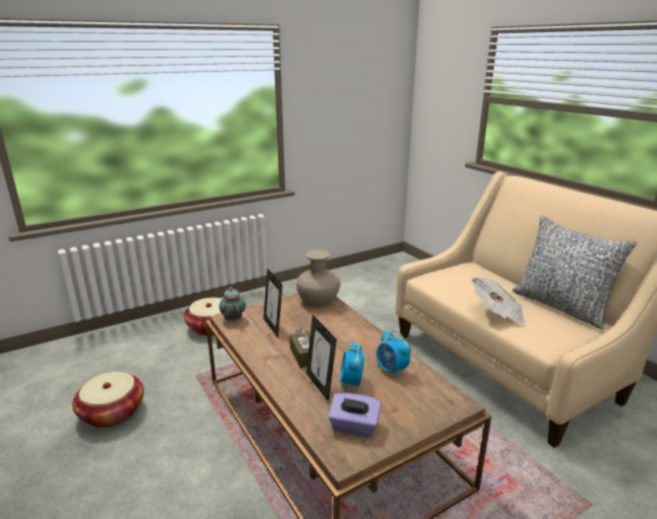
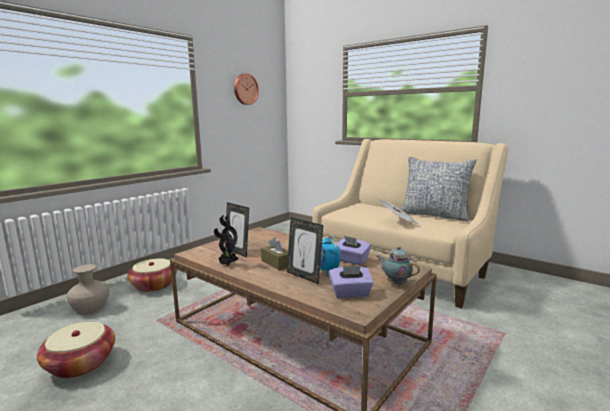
camera: 20 degrees left, 10 degrees down
(233, 319) = (198, 252): teapot -> teapot (395, 283)
(252, 346) = (227, 265): none -> potted plant
(318, 300) = (263, 234): beige vase -> beige vase (90, 308)
(351, 86) = (245, 89): none -> wall clock
(391, 370) = (351, 260): alarm clock -> purple tissue box

